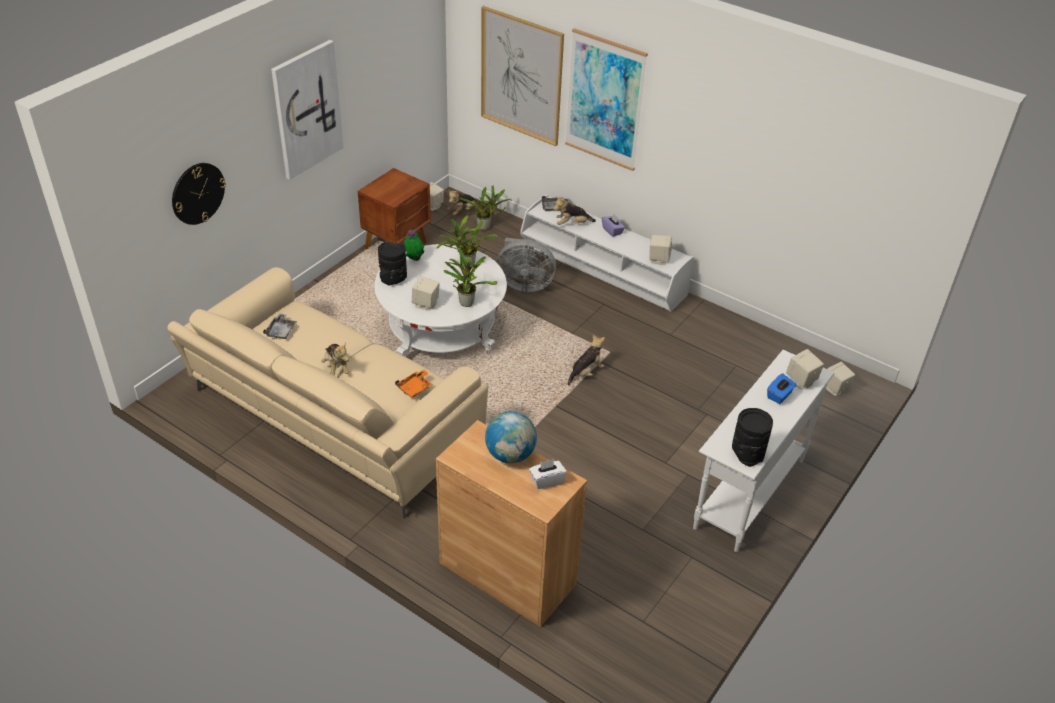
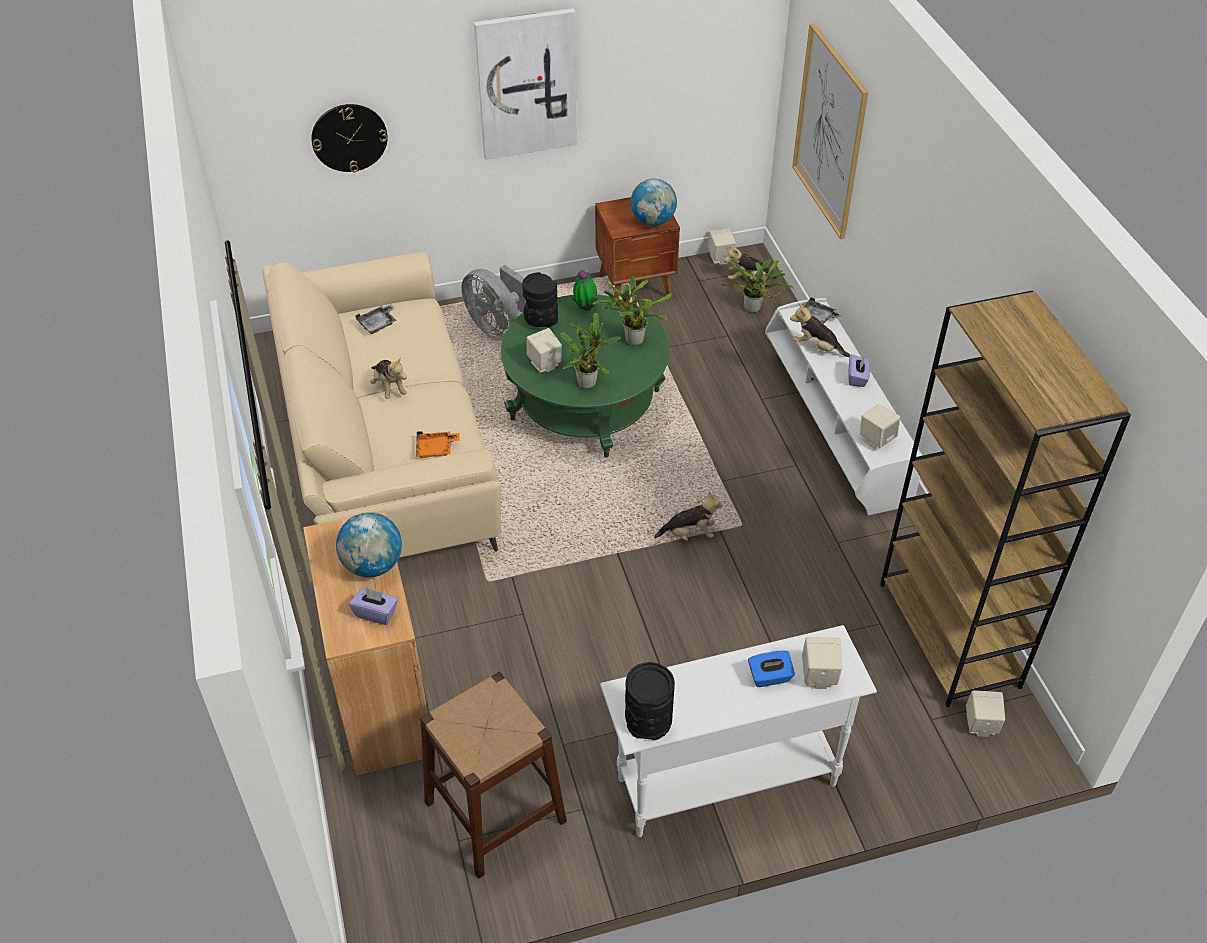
camera: 40 degrees right, 5 degrees up
(336, 367) = (389, 387): plush toy -> plush toy turned 45 degrees counterclockwise
(408, 187) = (653, 221): none -> globe
(441, 330) = (585, 405): white coffee table -> green coffee table
(524, 284) = (728, 396): grey fan -> grey fan (498, 328)
(546, 480) = (376, 613): white tissue box -> purple tissue box
(605, 100) = (887, 201): picture -> none
(646, 591) = (495, 811): none -> brown stool
(775, 352) = (950, 635): none -> brown bookcase

